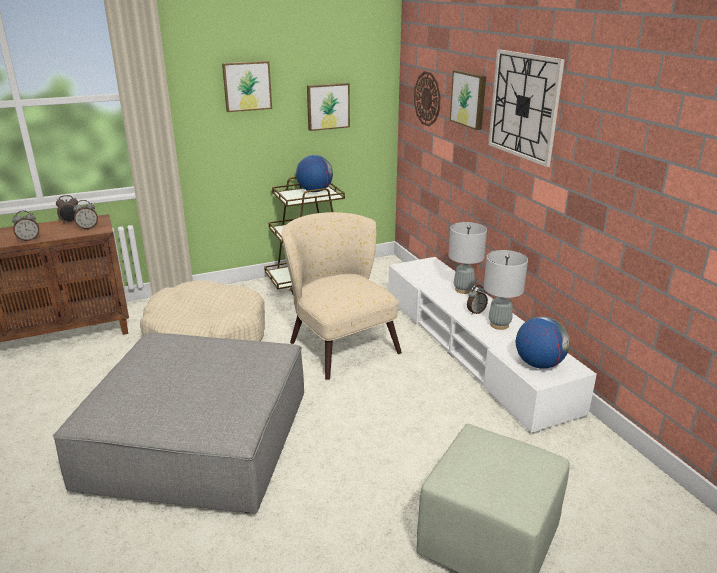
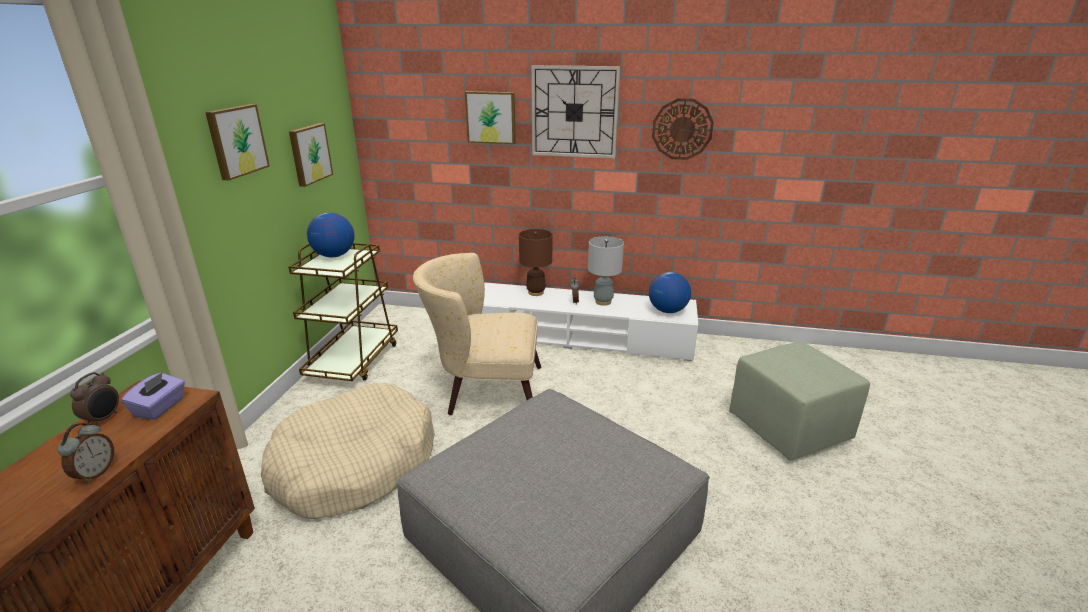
camera: 55 degrees left, 0 degrees up
(88, 228) = (160, 407): alarm clock -> purple tissue box
(427, 99) = (416, 127): wall clock -> wall clock (682, 129)
(463, 290) = (536, 292): grey table lamp -> brown table lamp

